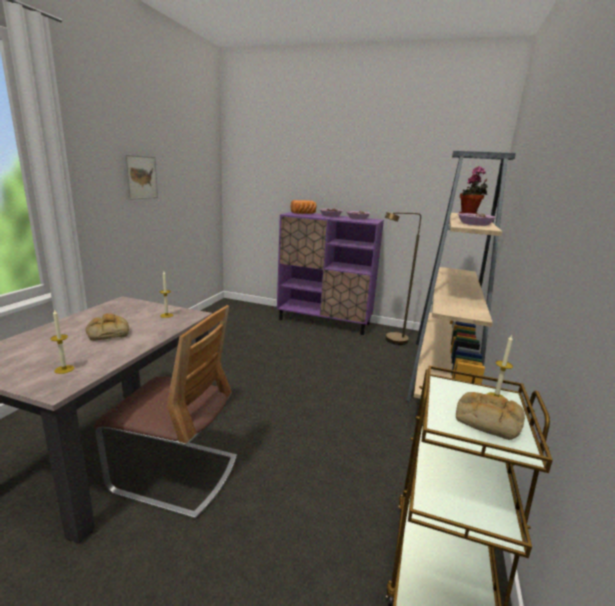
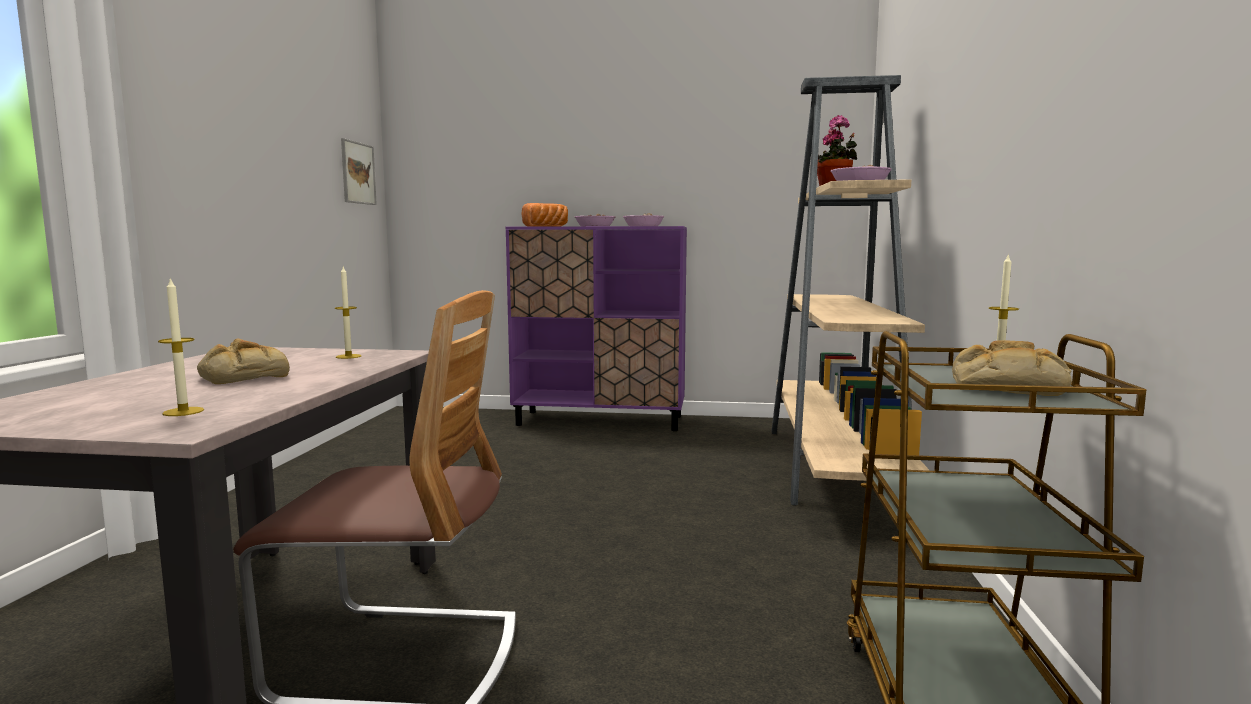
camera: 10 degrees left, 10 degrees down
(141, 177) = (248, 154): picture -> picture (358, 173)
(391, 341) = (729, 434): brown floor lamp -> none

